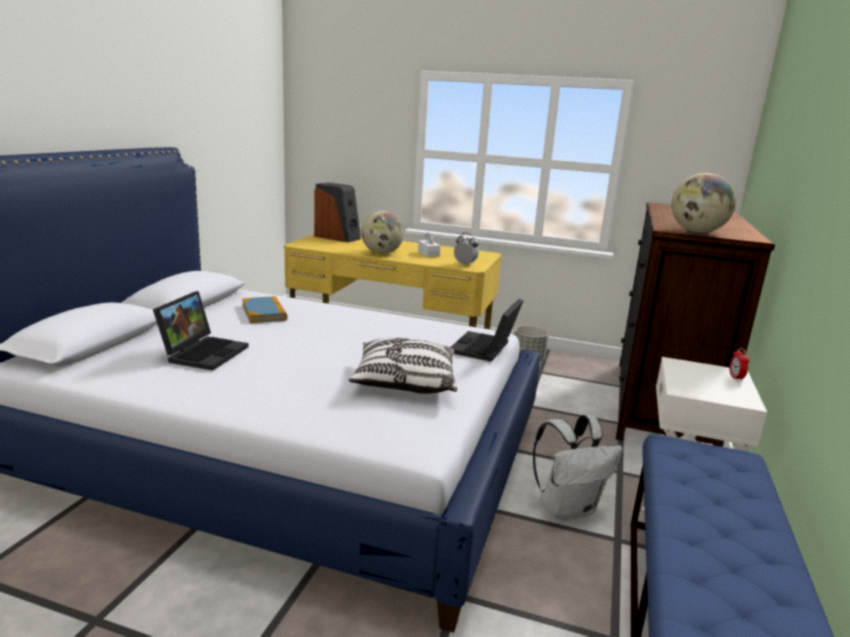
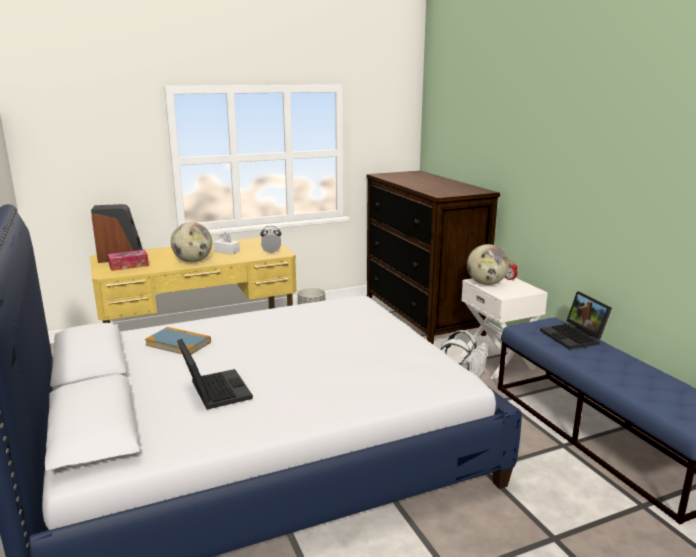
camera: 40 degrees left, 0 degrees up
(328, 243) = (129, 265): none -> tissue box
(404, 382) = (379, 350): pillow -> none
(485, 349) = (375, 310): laptop -> laptop (574, 337)
(696, 232) = (455, 193): globe -> globe (486, 284)

